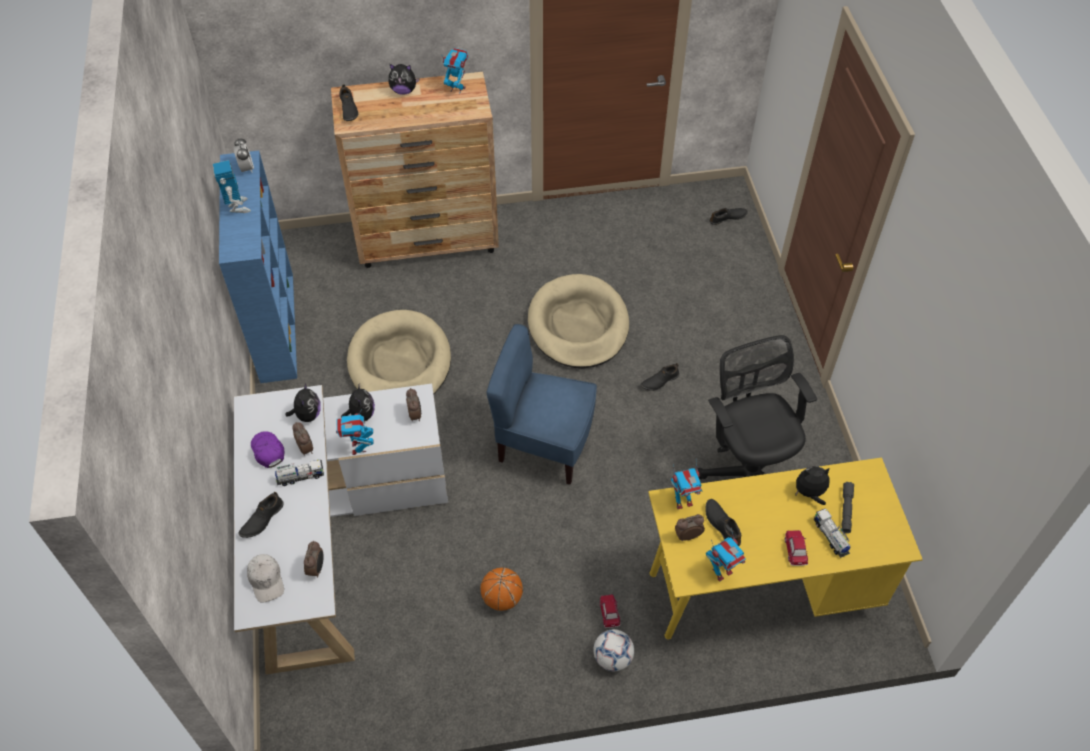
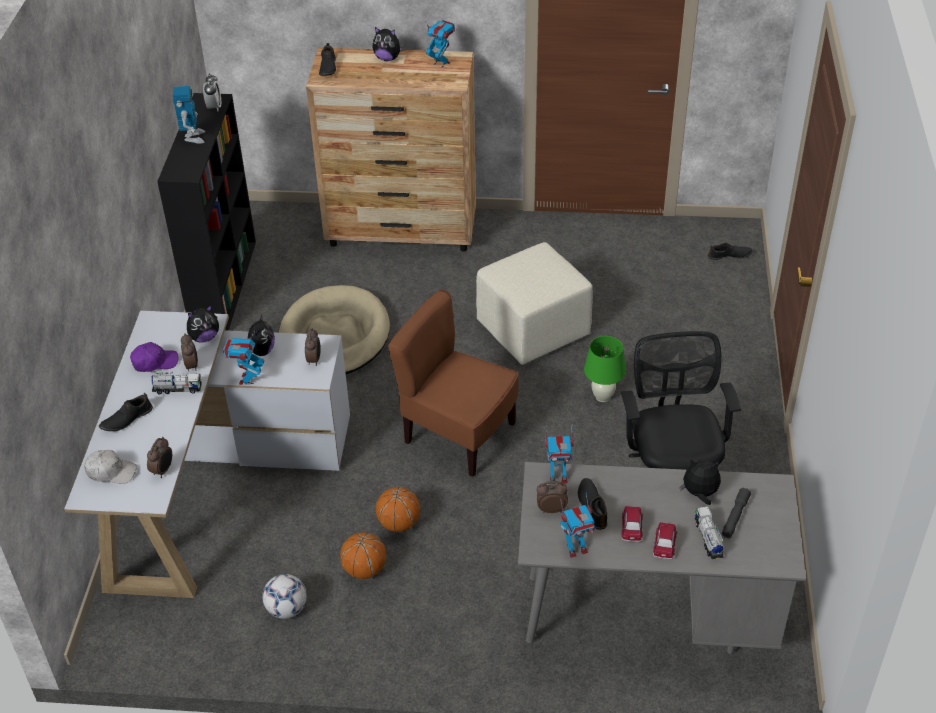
camera: 15 degrees right, 10 degrees down
(266, 580) = (111, 472): white cap -> white cap turned 75 degrees counterclockwise
(268, 451) = (154, 362): purple cap -> purple cap turned 90 degrees clockwise
(276, 326) = (224, 284): blue bookcase -> black bookcase
(307, 415) = (204, 337): plush toy -> plush toy turned 45 degrees clockwise
(518, 545) = (399, 524): none -> basketball
(544, 444) = (458, 435): blue chair -> brown chair
(578, 325) = (532, 331): beige dog bed -> beige ottoman
(609, 612) = (473, 605): toy car -> toy car (632, 527)
(612, 658) = (462, 649): football -> football (287, 609)
(659, 381) = (602, 396): black shoe -> green table lamp
(760, 589) = (647, 615): yellow desk -> grey desk

